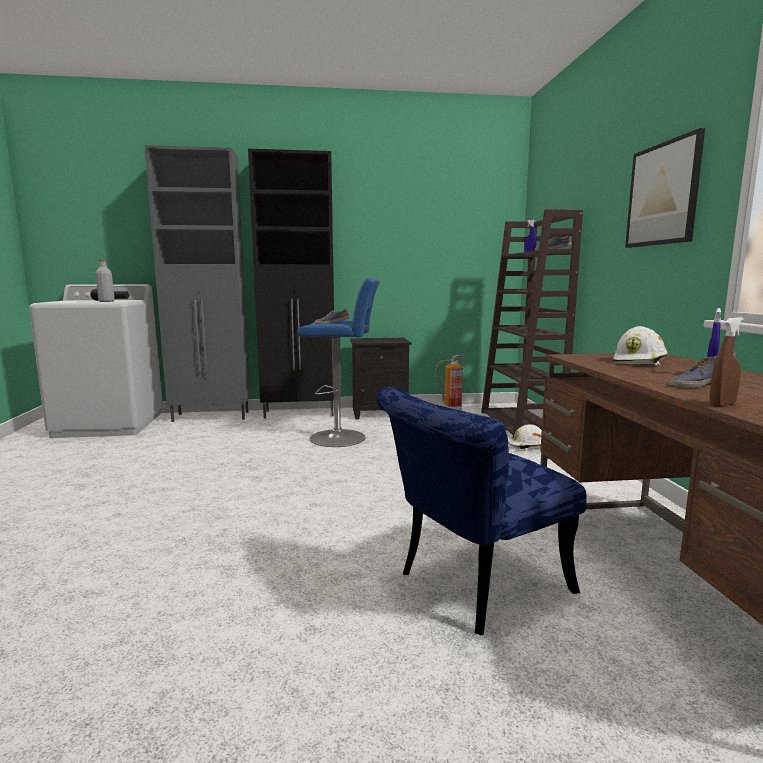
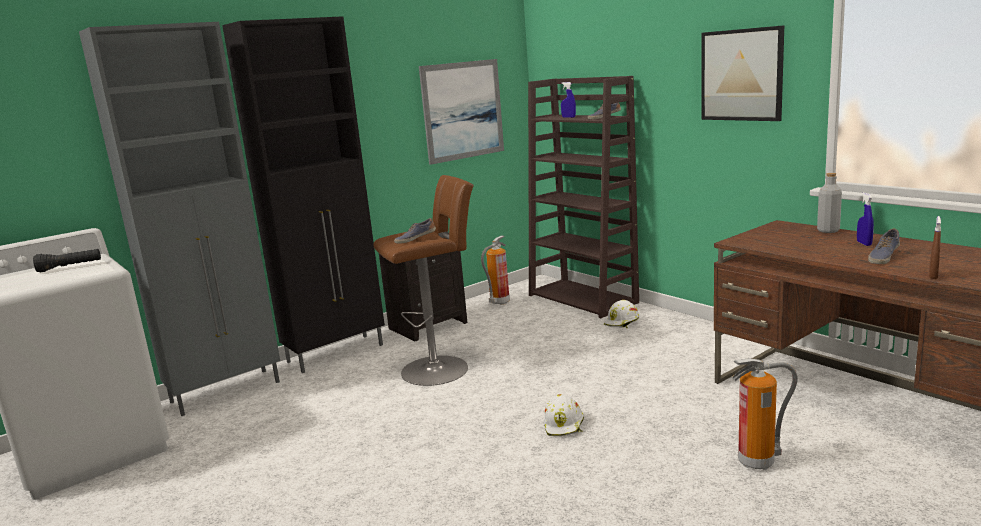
camera: 30 degrees left, 5 degrees up
(106, 301) = (81, 272): grey bottle -> grey bottle (828, 230)
(342, 438) = (439, 368): blue stool -> brown stool
(450, 245) = (462, 110): none -> picture
(472, 585) = (758, 462): blue chair -> fire extinguisher
(639, 362) = (794, 238): white hard hat -> white hard hat (564, 425)

